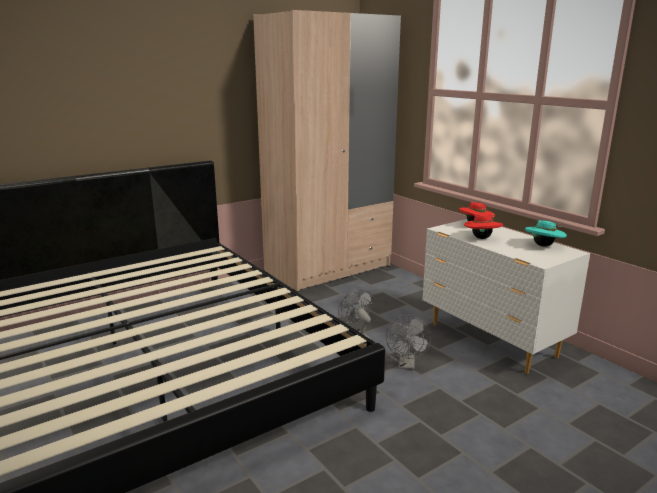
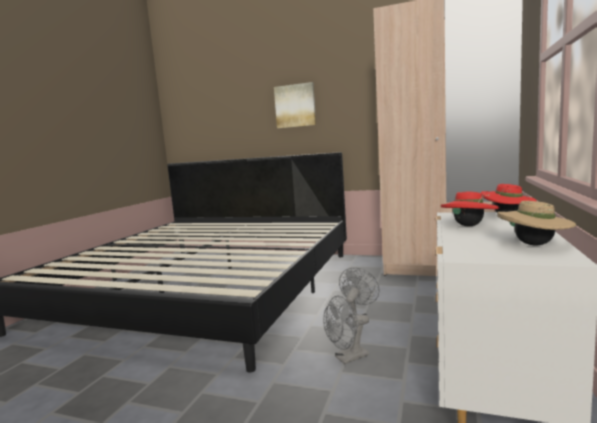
camera: 55 degrees right, 10 degrees down
(144, 98) = (295, 106): none -> picture
(543, 246) = (534, 245): turquoise hat -> beige hat

